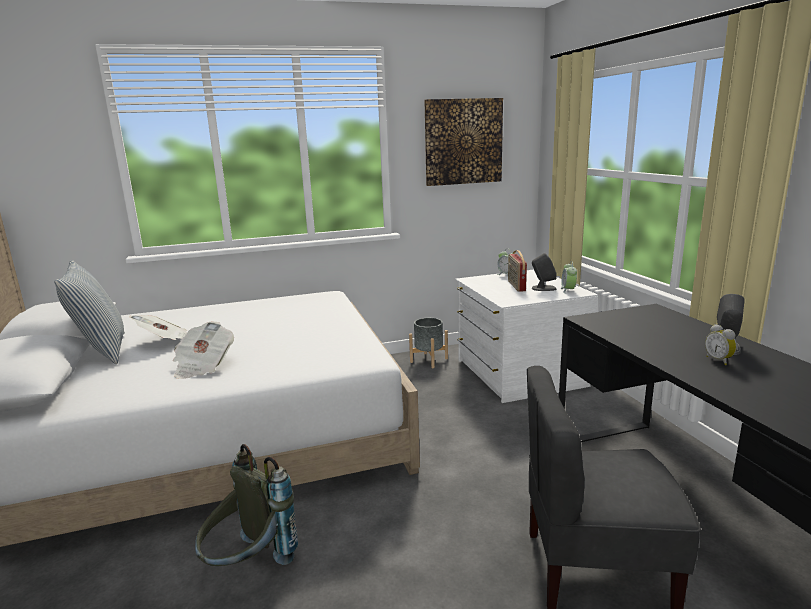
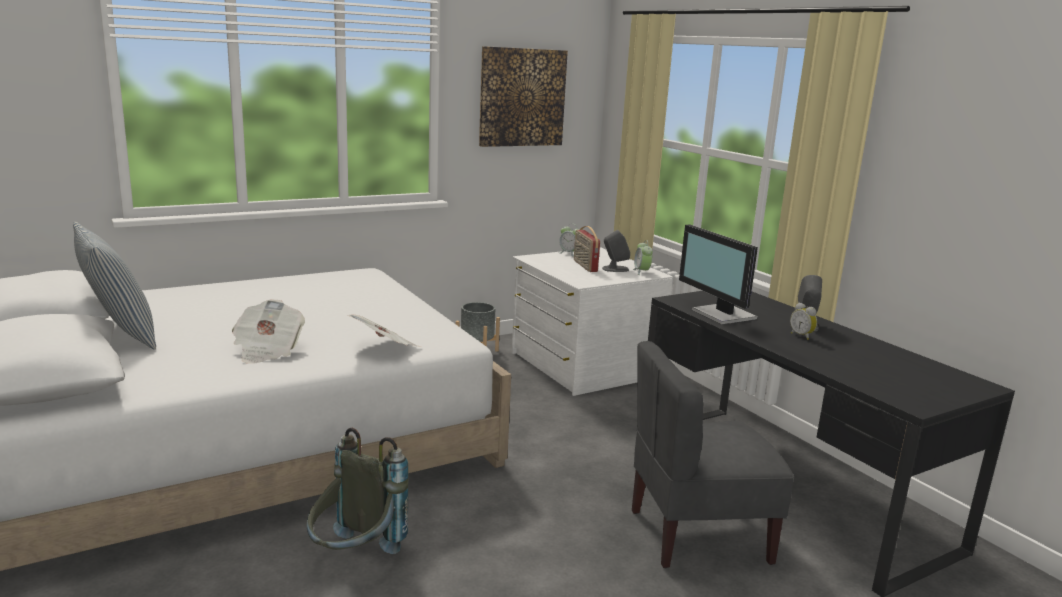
camera: 15 degrees left, 0 degrees up
(166, 342) = (198, 325): newspaper -> newspaper (384, 349)
(632, 335) = (722, 315): none -> monitor

